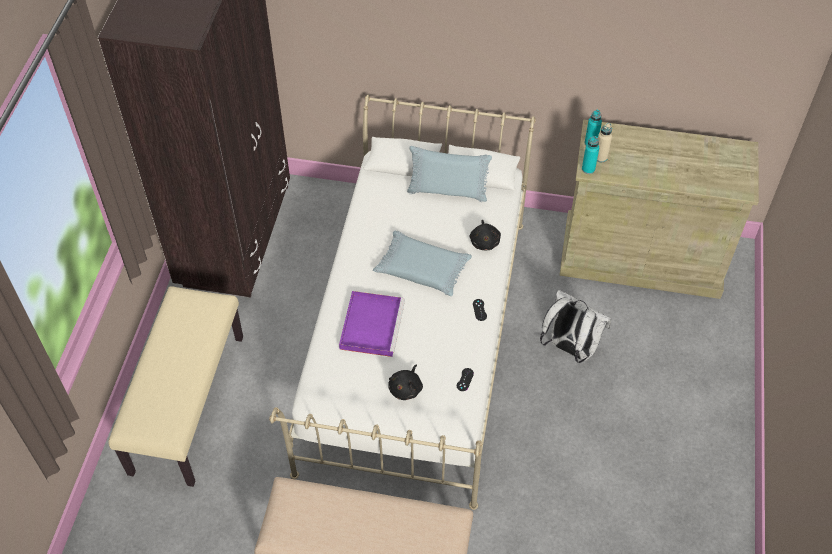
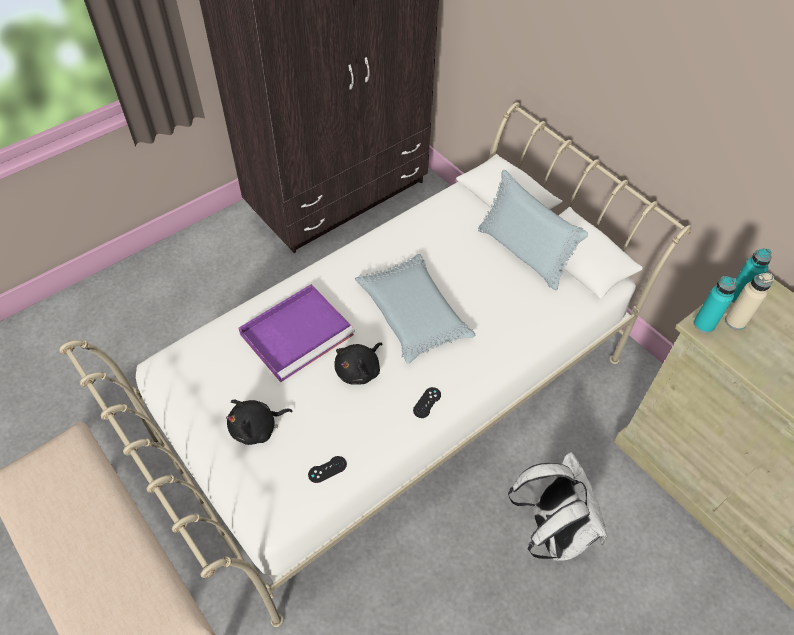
camera: 40 degrees right, 0 degrees up
(187, 403) = (150, 305): beige bench -> none
(484, 241) = (510, 332): black plush toy -> black plush toy (359, 370)

